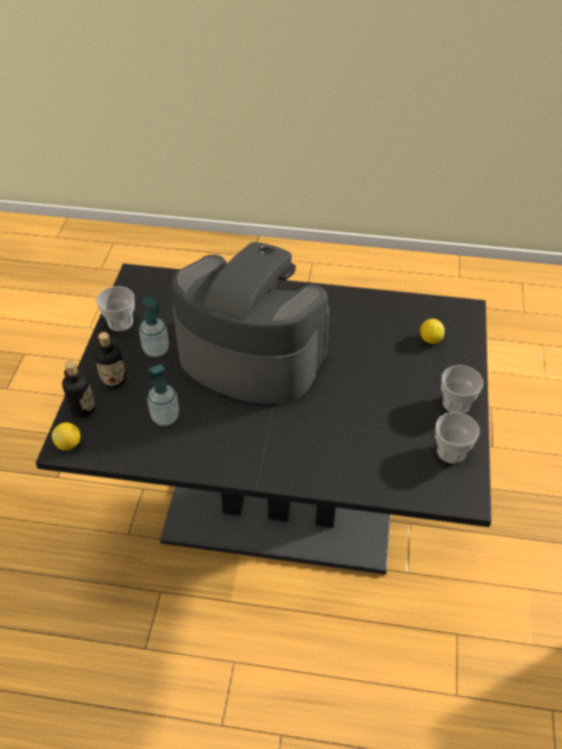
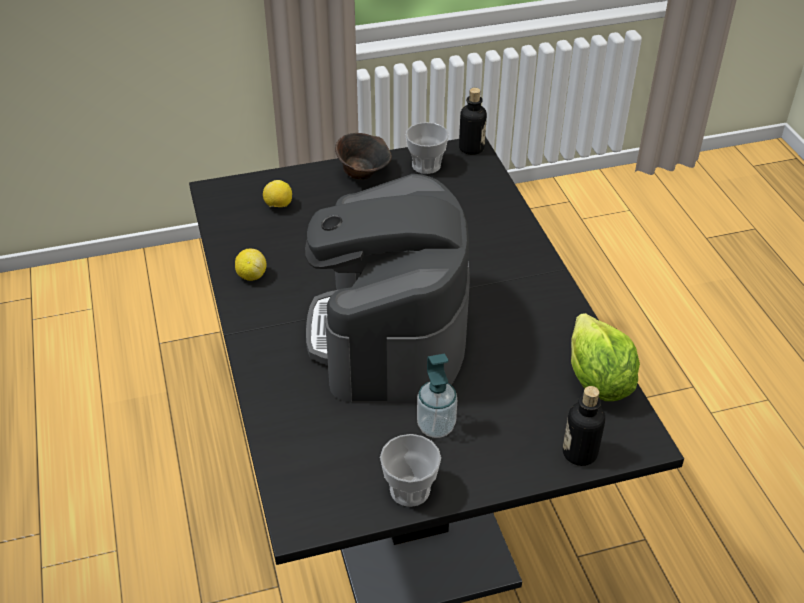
camera: 115 degrees left, 5 degrees down
(69, 444) = (637, 439): lemon -> lemon (251, 276)
(113, 380) = (514, 445): bottle -> bottle (471, 148)
(130, 448) = (597, 381): none -> lettuce
(165, 417) = (533, 370): soap dispenser -> none
(456, 403) = (363, 173): cup -> brown bowl

